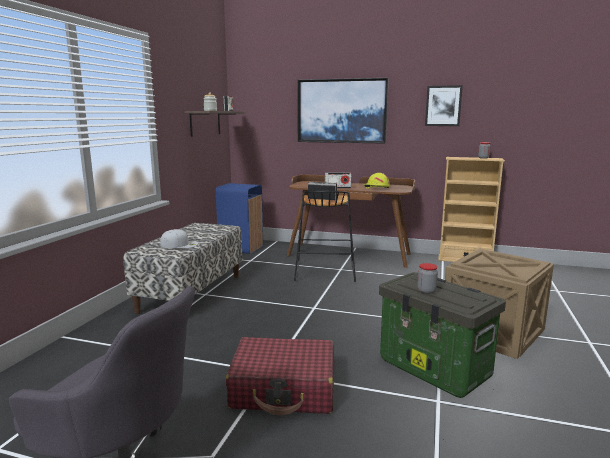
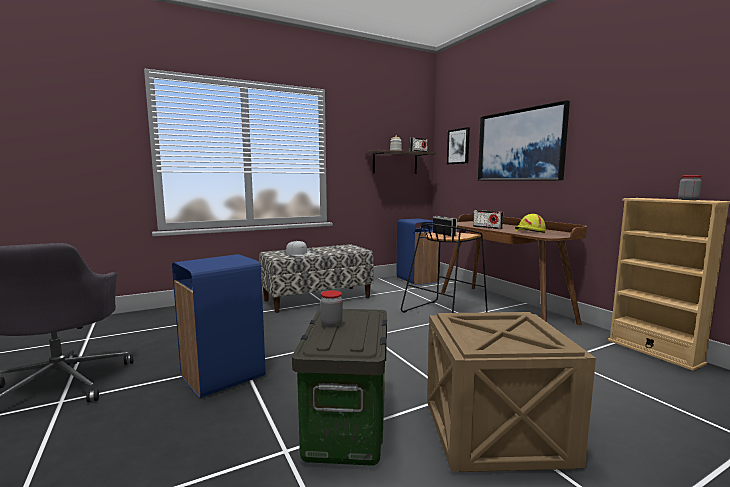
camera: 45 degrees right, 5 degrees down
(284, 389) = (224, 377): red suitcase -> blue trash can
(443, 106) = (638, 127): picture -> picture (458, 146)

